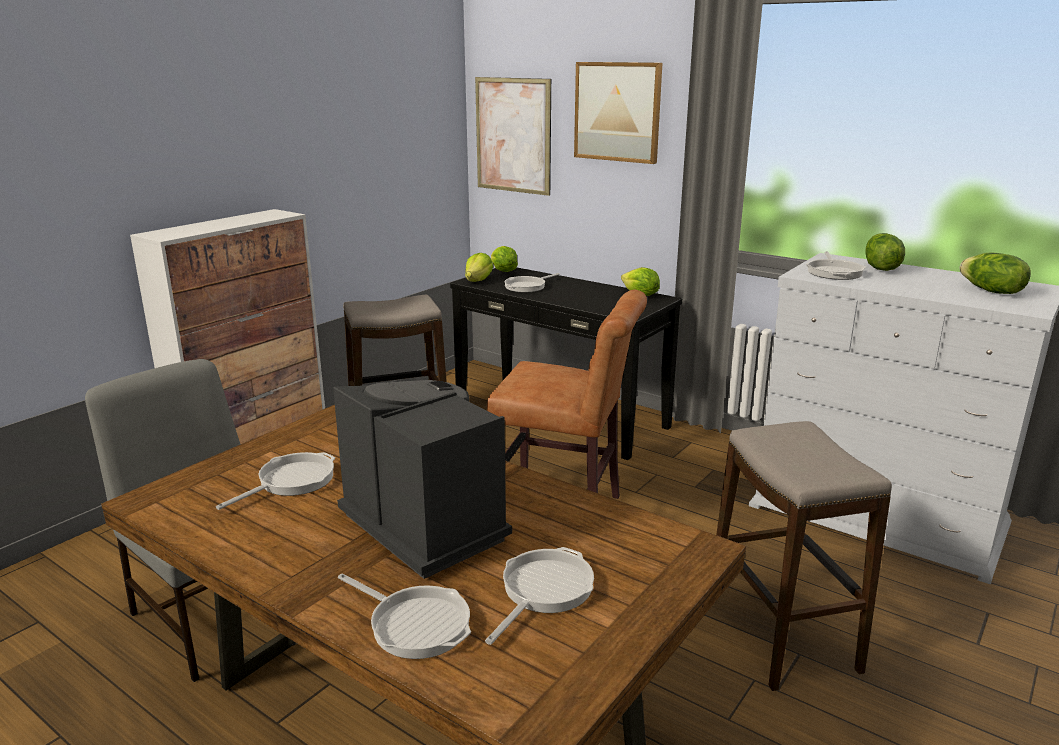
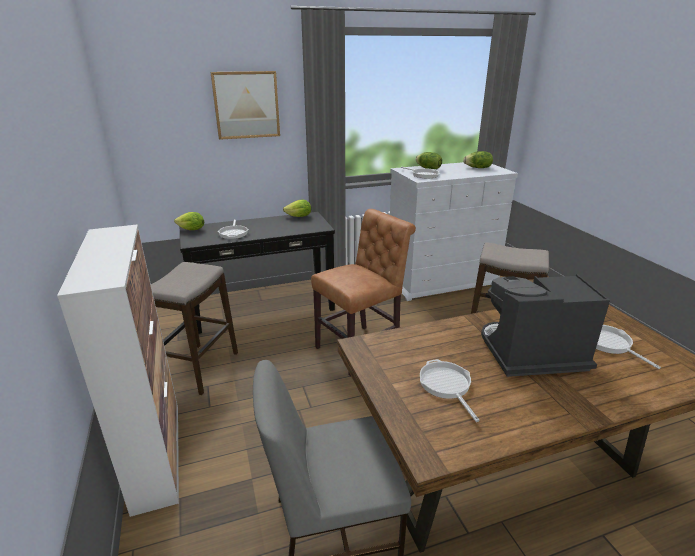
camera: 55 degrees left, 5 degrees up
(415, 624) = (630, 385): frying pan -> none
(478, 281) = (195, 241): lettuce -> none
(513, 135) = (157, 130): picture -> none

